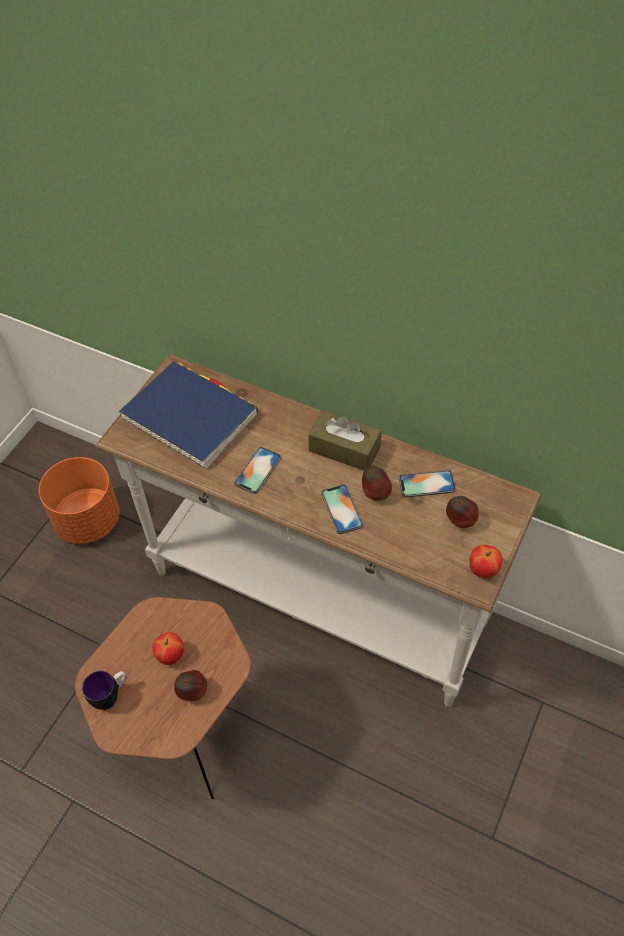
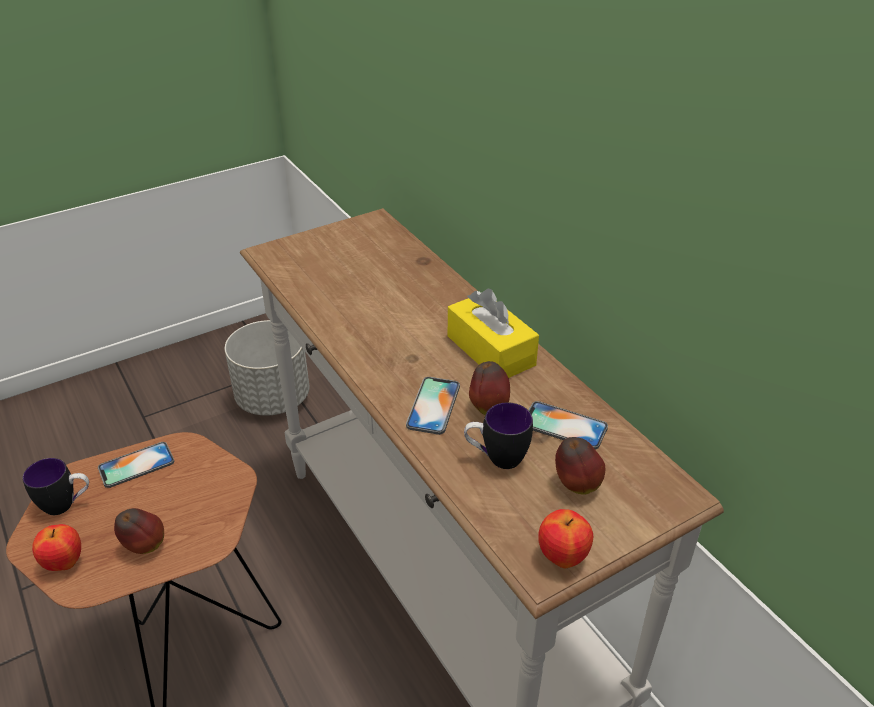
camera: 30 degrees right, 15 degrees down
(87, 521) = (272, 398): orange planter -> grey planter
(171, 656) = (160, 498): apple -> apple (64, 563)
(190, 417) = (350, 261): blue book -> none
(257, 470) = (373, 331): phone -> phone (136, 465)
(344, 449) = (490, 351): brown tissue box -> yellow tissue box
(405, 527) = (496, 458): none -> mug

